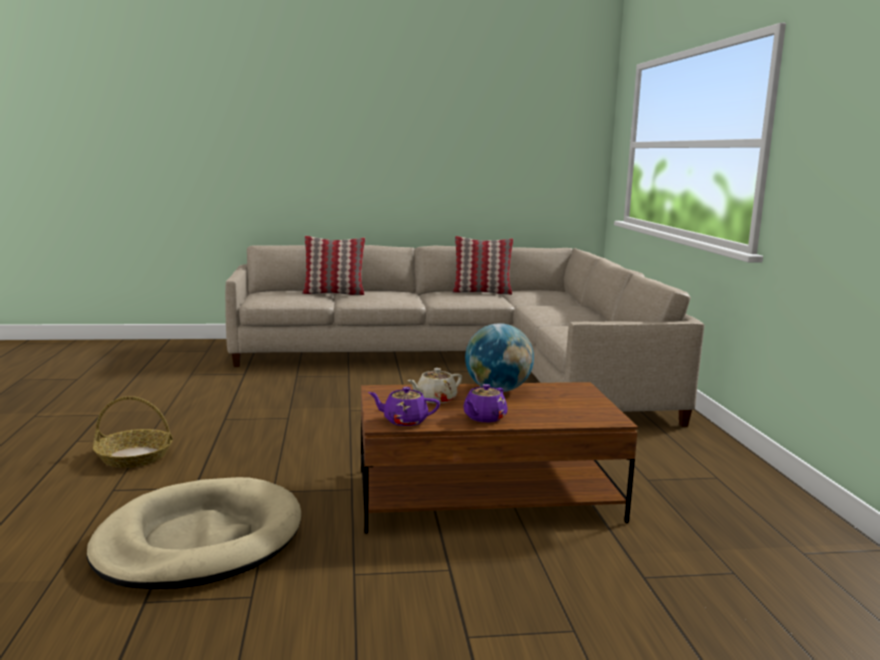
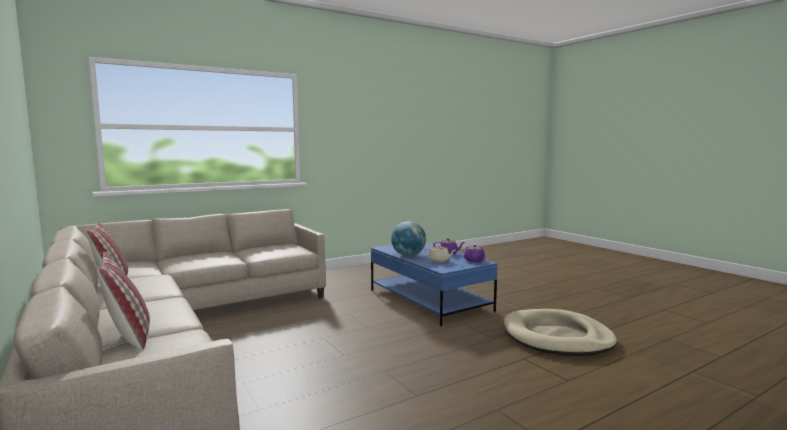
camera: 115 degrees left, 5 degrees down
(135, 456) = (526, 397): basket -> none
(486, 495) = (428, 300): brown coffee table -> blue coffee table

